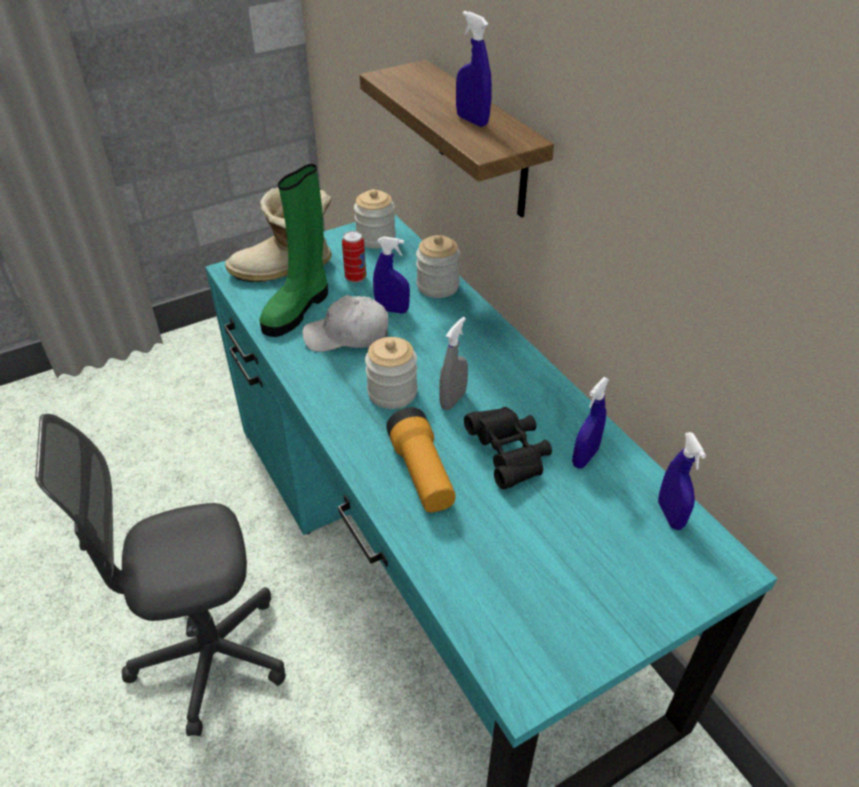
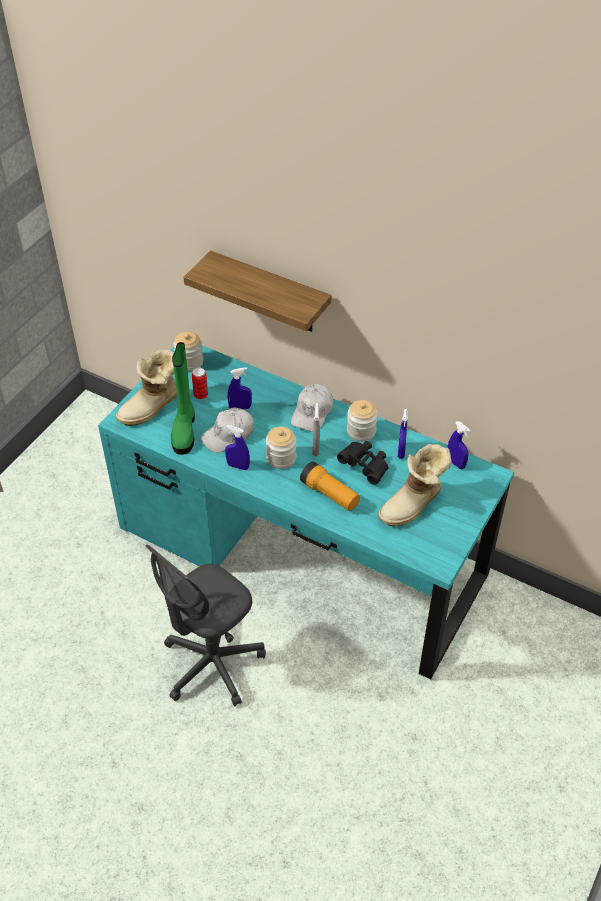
camera: 30 degrees left, 5 degrees up
(437, 286) = (254, 381): jar -> jar (361, 431)
(472, 121) = (278, 293): blue spray bottle -> blue spray bottle (238, 466)
(486, 351) = (312, 412): none -> white cap
(548, 552) = (414, 505): none -> boot

